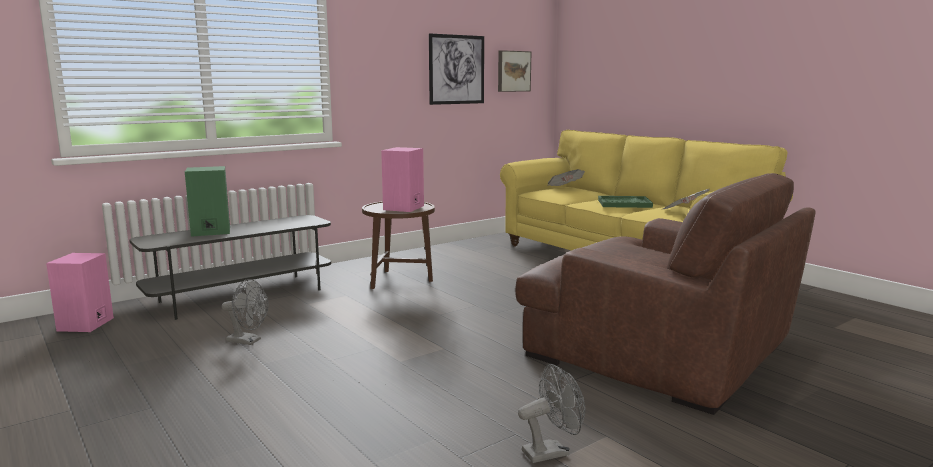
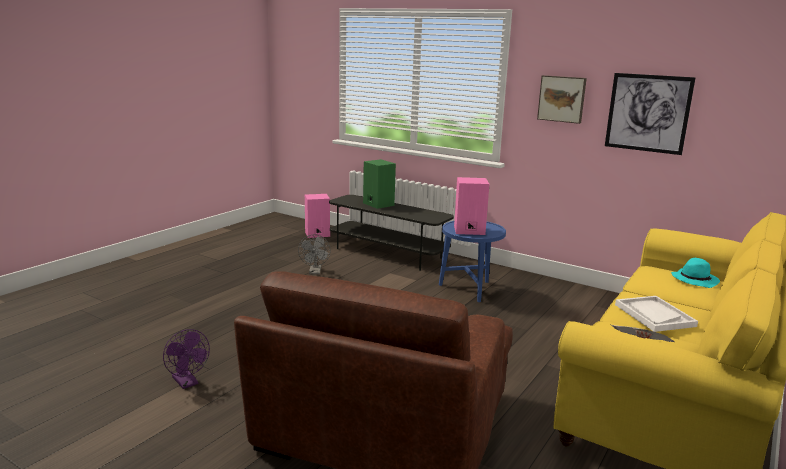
camera: 70 degrees right, 5 degrees up
(400, 280) = (469, 290): brown side table -> blue side table
(513, 71) = (741, 122): picture -> picture (562, 99)
(551, 452) = (187, 383): grey fan -> purple fan
(565, 188) = (694, 280): newspaper -> turquoise hat
(624, 204) = (654, 315): green tray -> white tray

